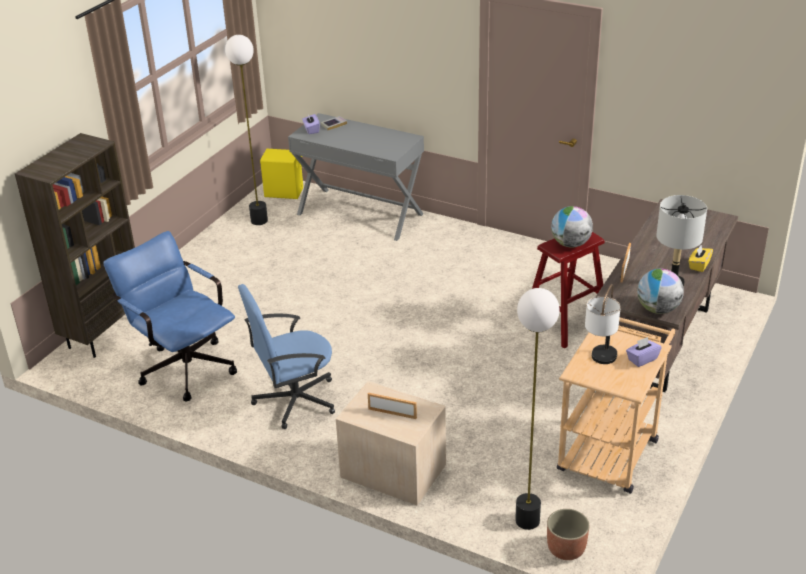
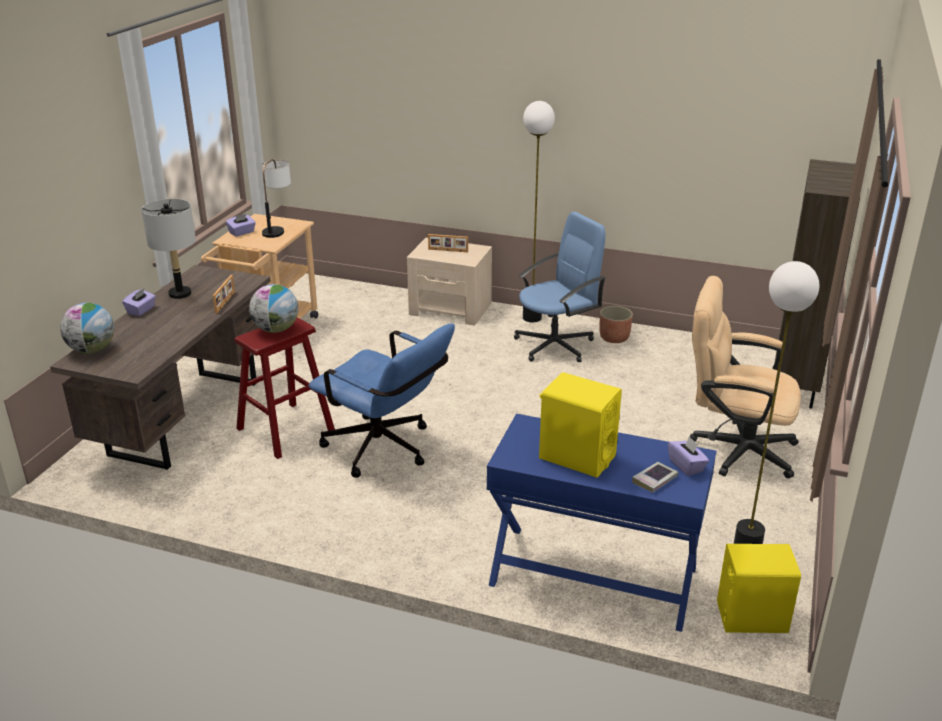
camera: 170 degrees right, 5 degrees down
(183, 365) = (683, 363): blue office chair -> blue office chair (385, 451)
(210, 281) = (733, 449): none -> beige office chair
(360, 213) = (592, 577): grey desk -> blue desk
(370, 137) = (577, 457): none -> yellow speaker
(527, 520) = (344, 291): floor lamp -> floor lamp (532, 318)
(566, 548) = (318, 281): planter -> planter (614, 338)
(657, 309) = (208, 273): globe -> globe (92, 350)
(699, 265) = (141, 310): yellow tissue box -> purple tissue box

